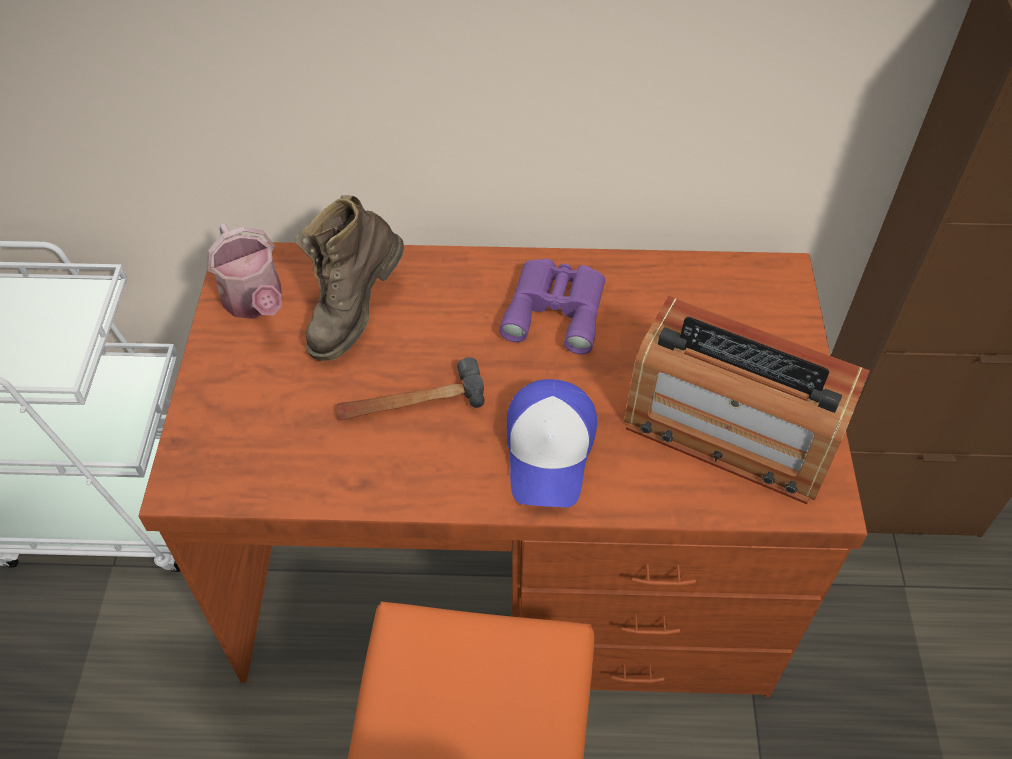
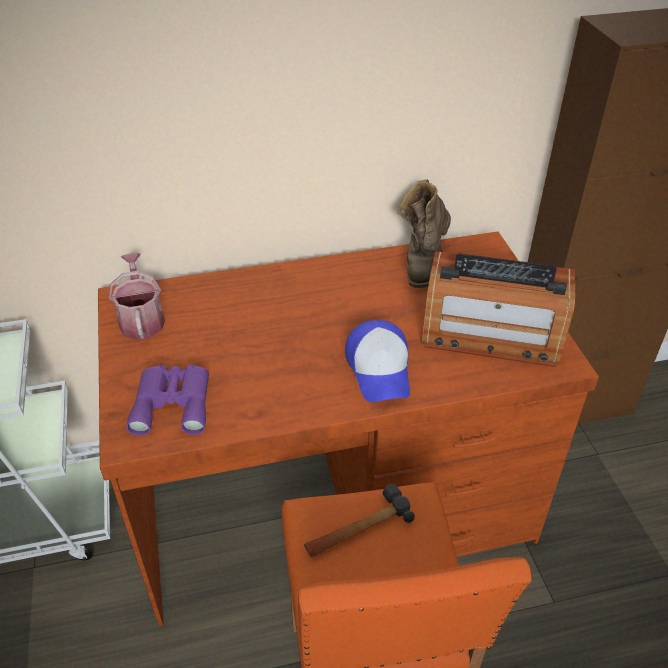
camera: 15 degrees left, 10 degrees down
(256, 302) = (141, 319): watering can -> watering can turned 150 degrees counterclockwise
(354, 313) = (214, 314): brown boot -> brown boot (424, 262)
(411, 401) = (275, 358): hammer -> hammer (357, 529)
(556, 308) = (352, 287): purple binoculars -> purple binoculars (173, 402)

